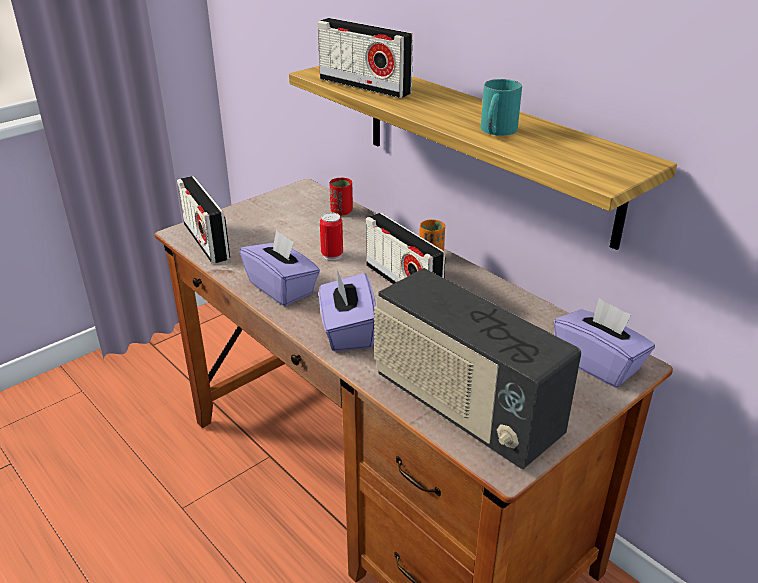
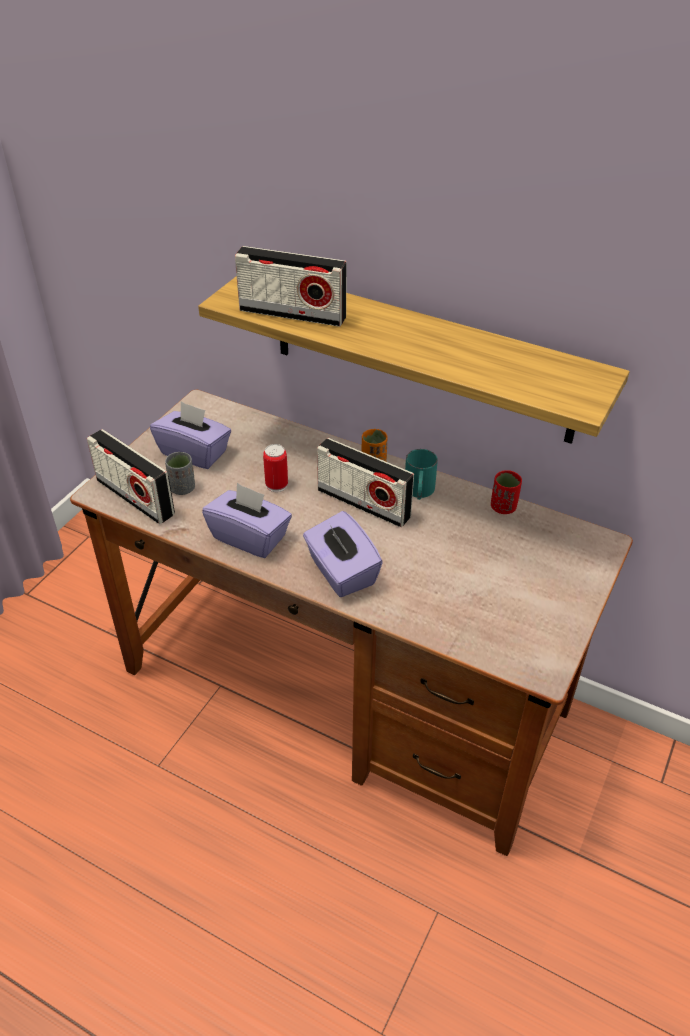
camera: 20 degrees left, 10 degrees up
(249, 242) = (182, 488): none -> grey cup
(341, 211) = (255, 427): red cup -> red cup (503, 507)
(463, 408) = (484, 626): radio -> none
(496, 131) = (458, 358): turquoise mug -> turquoise mug (419, 492)
(598, 364) = (573, 550): purple tissue box -> purple tissue box (194, 452)

